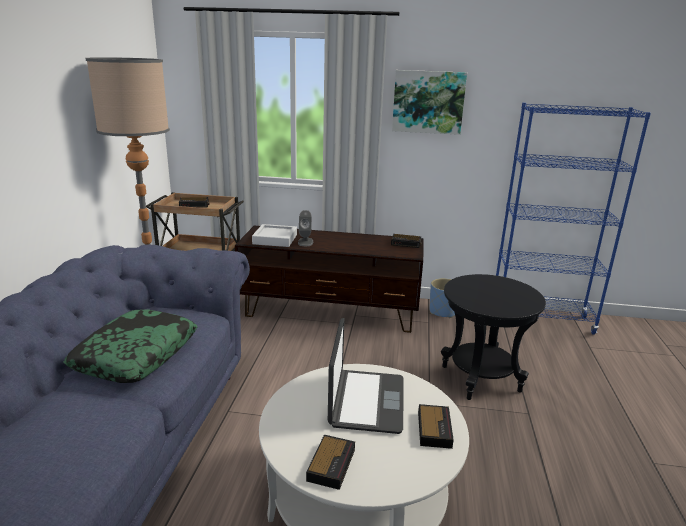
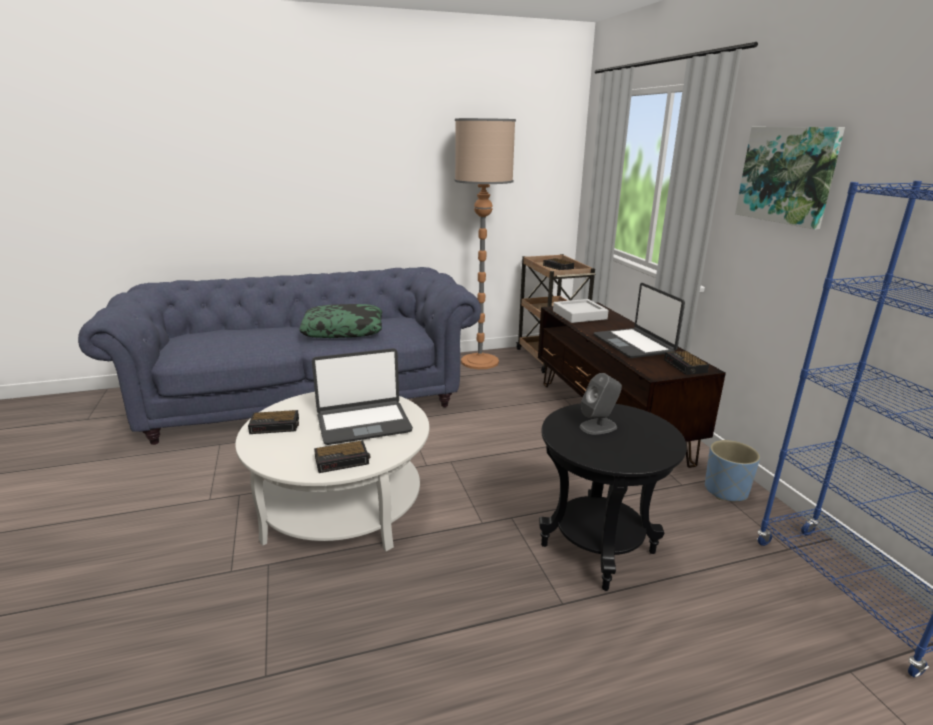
camera: 65 degrees right, 0 degrees up
(305, 242) = (595, 326): grey speaker -> grey speaker (598, 426)
(355, 243) = (634, 344): none -> laptop

